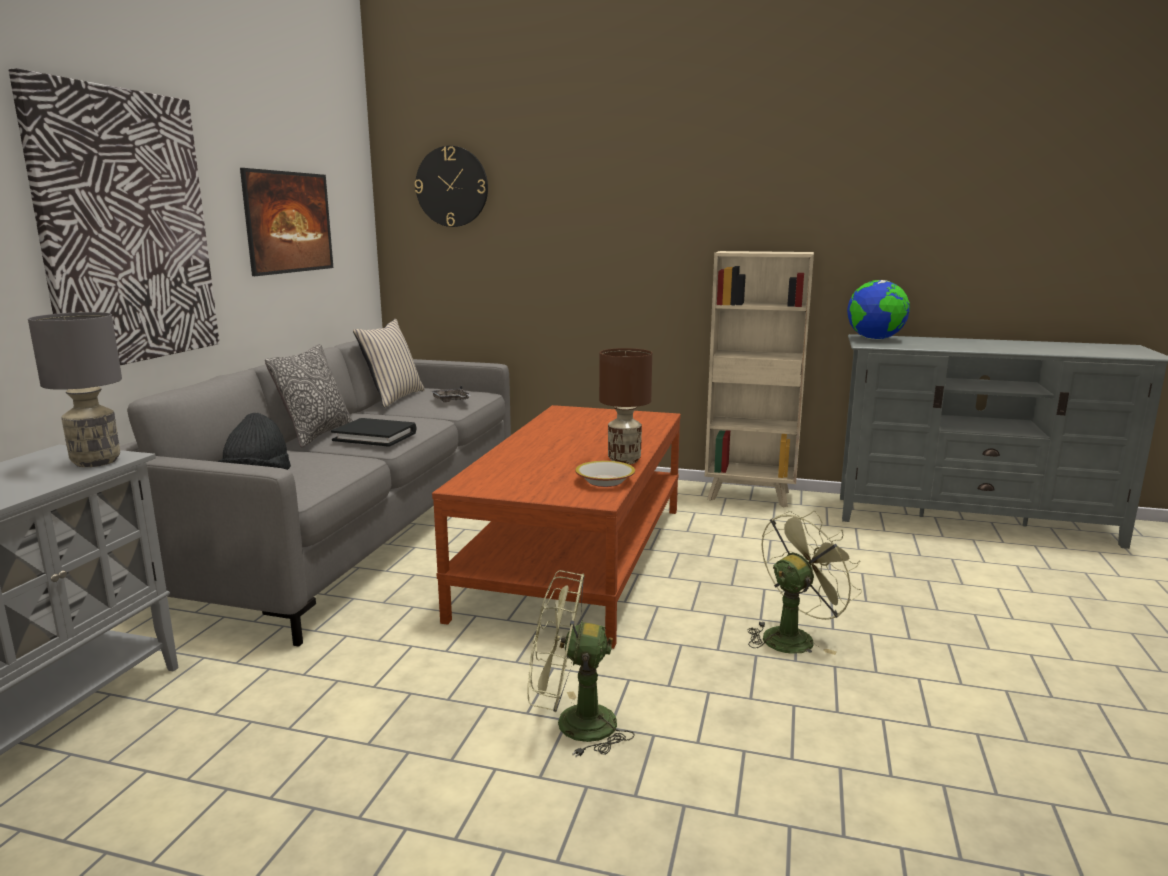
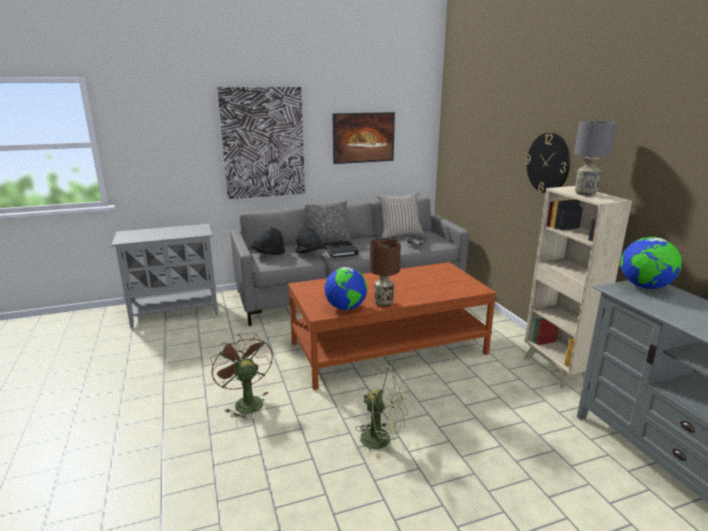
camera: 55 degrees right, 5 degrees up
(97, 461) = (196, 233): grey table lamp -> grey table lamp (585, 194)
(332, 454) = (309, 253): none -> black hat
(452, 186) = (465, 119): wall clock -> wall clock (548, 163)
(572, 725) = (245, 402): green fan -> brown fan
(604, 481) = (346, 308): bowl -> globe

